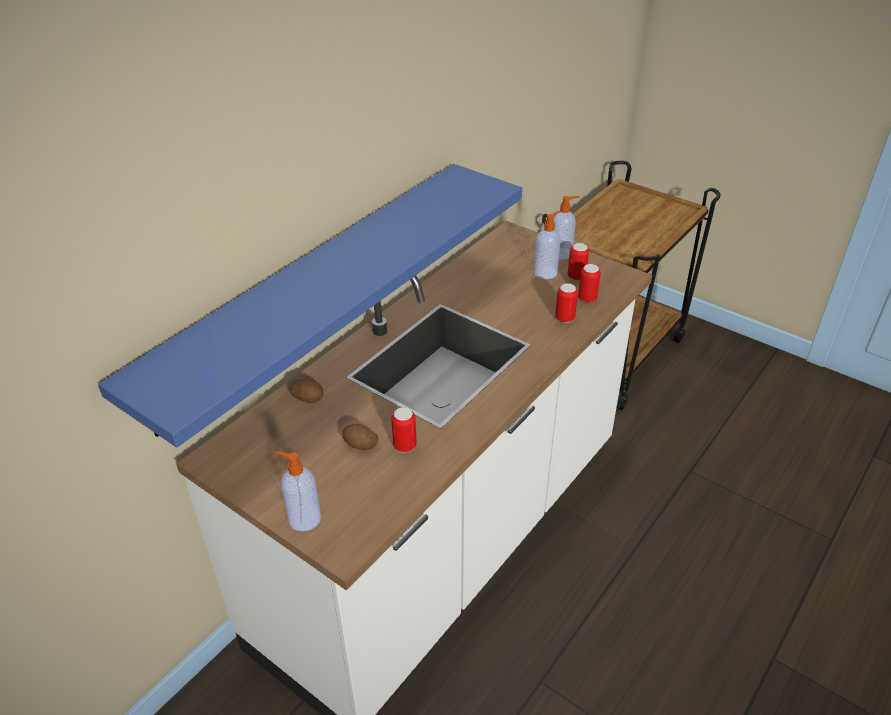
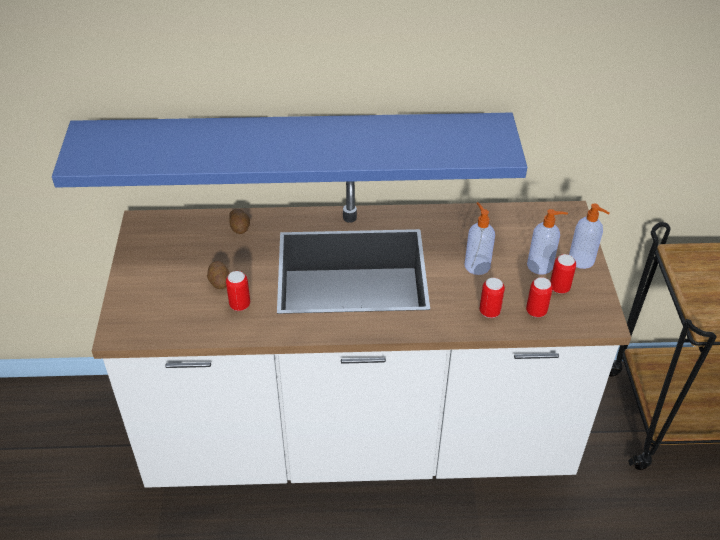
camera: 50 degrees right, 5 degrees up
(303, 518) = (127, 297): soap dispenser -> soap dispenser (476, 265)

